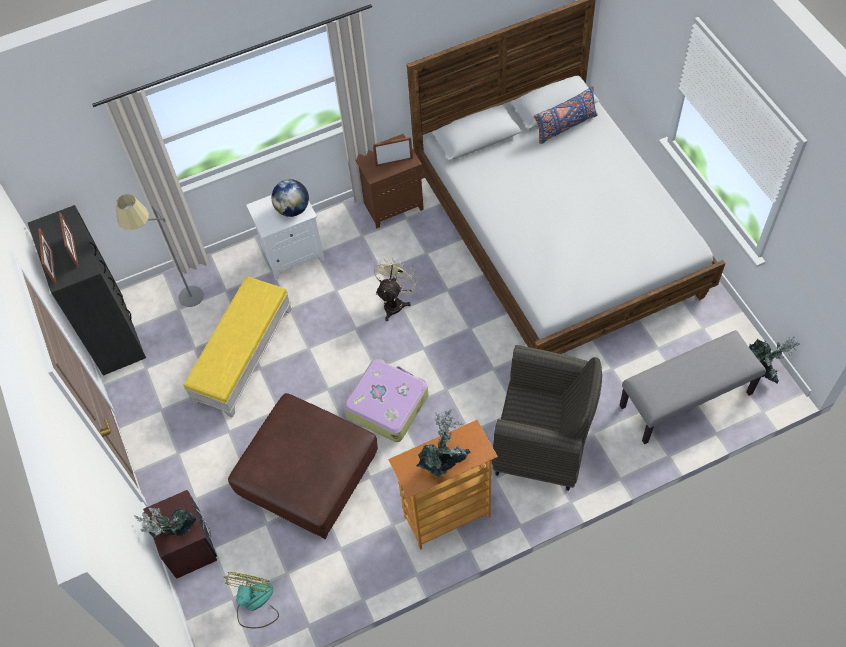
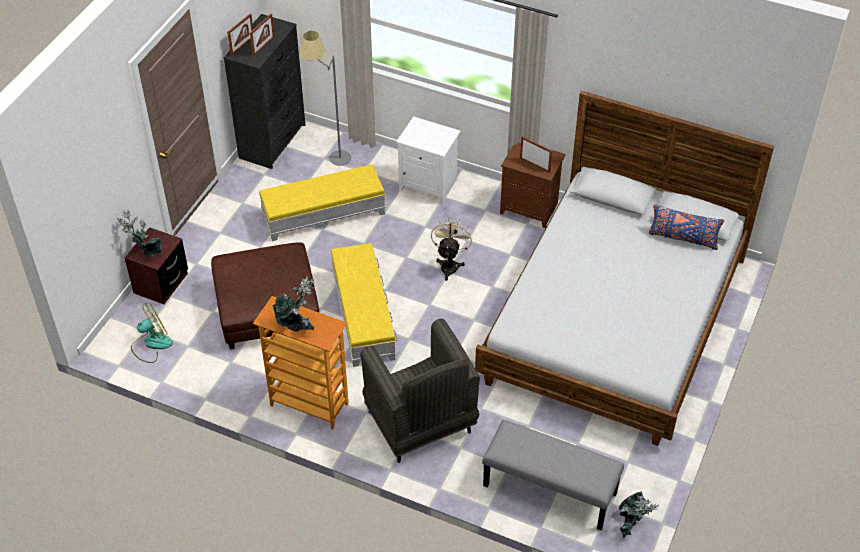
camera: 45 degrees right, 10 degrees down
(293, 209) = (435, 141): globe -> none
(387, 404) = (363, 314): suitcase -> yellow ottoman
(395, 302) = (450, 264): beige fan -> beige fan turned 60 degrees counterclockwise

